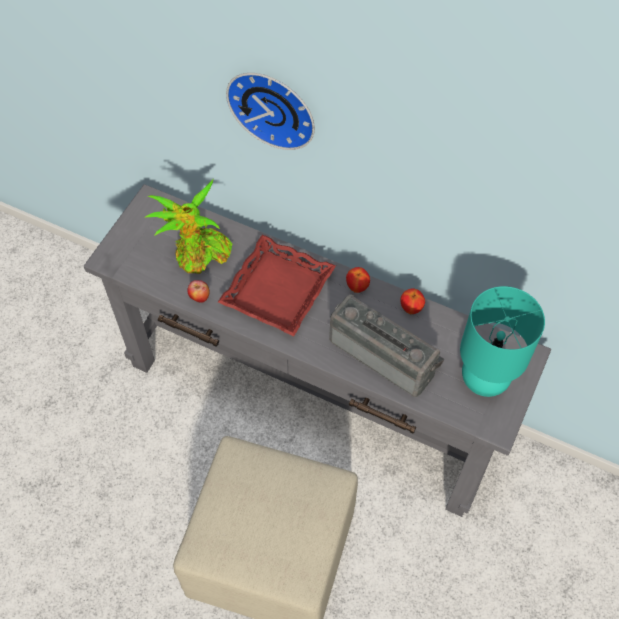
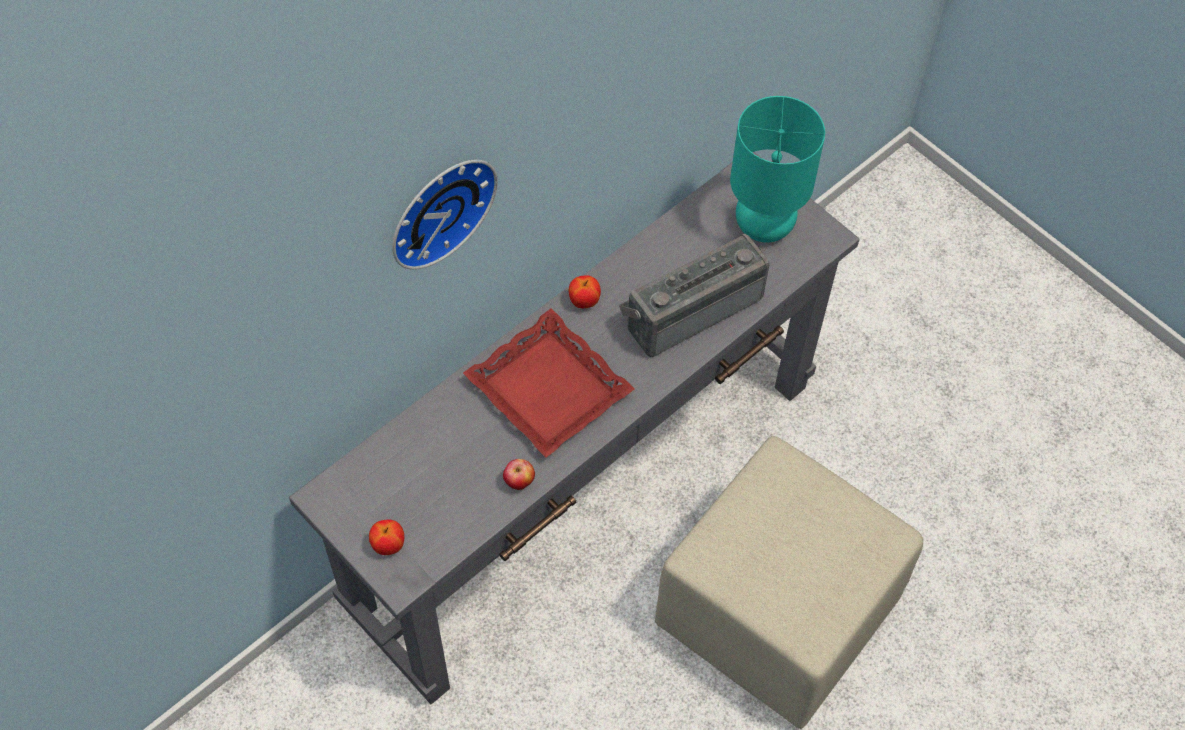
camera: 70 degrees left, 0 degrees up
(199, 255) = (450, 463): potted plant -> none
(411, 308) = (640, 258): apple -> apple (388, 546)

